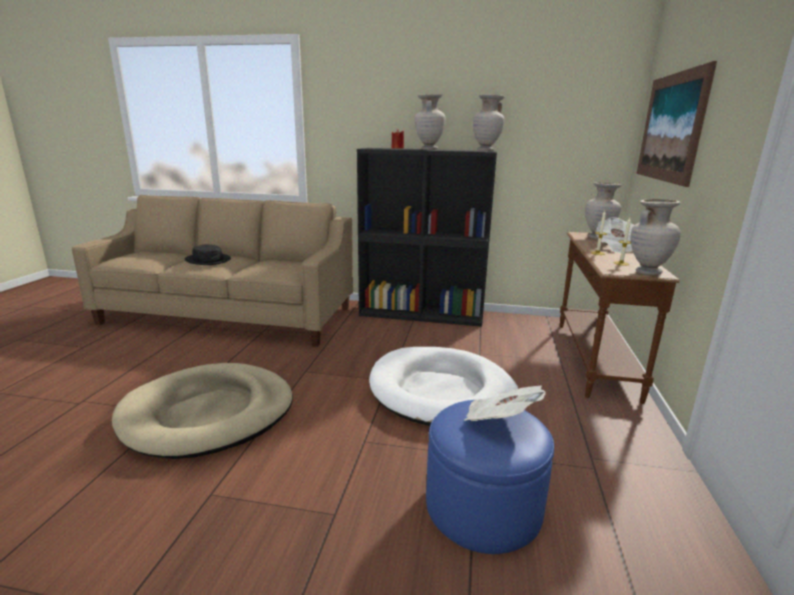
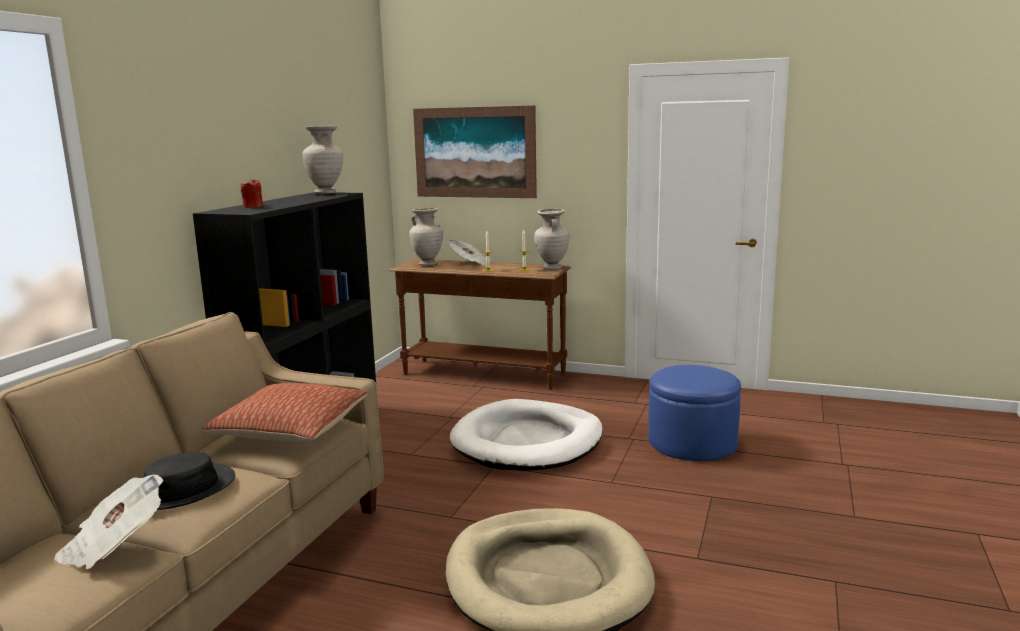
camera: 80 degrees left, 5 degrees down
(276, 267) = (291, 430): none -> pillow
(428, 149) = (290, 201): beige vase -> none
(499, 421) = (688, 371): newspaper -> newspaper (114, 546)

